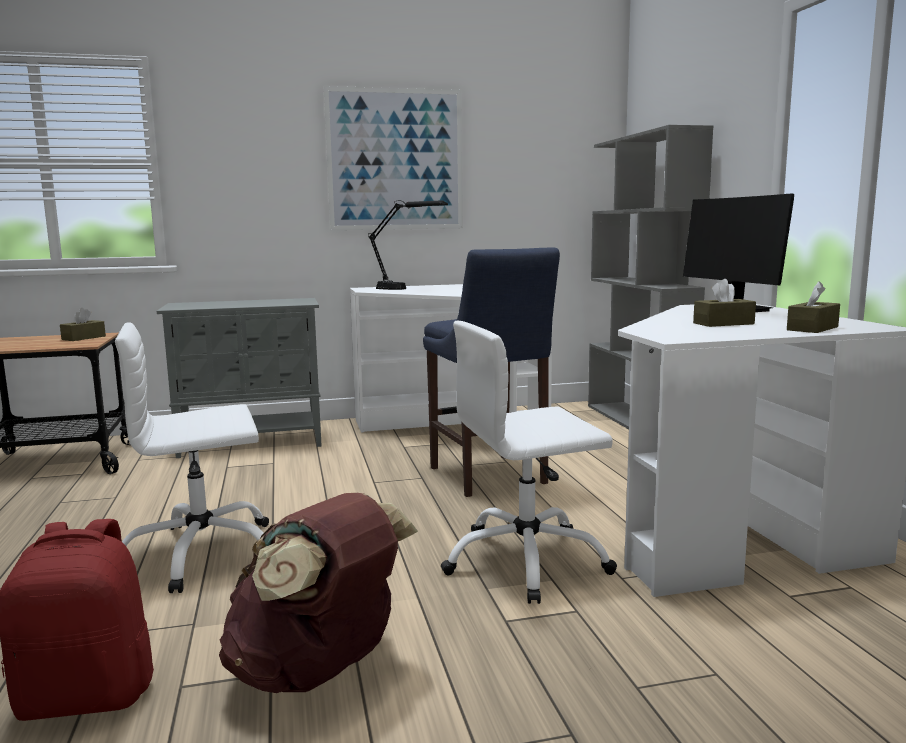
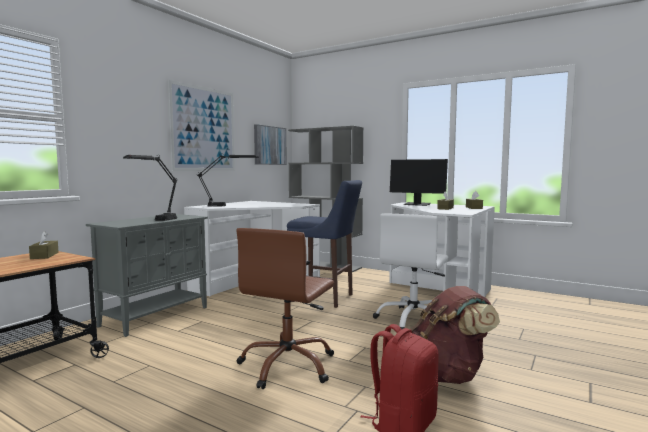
camera: 45 degrees left, 5 degrees down
(201, 553) = (288, 365): white office chair -> brown office chair
(231, 305) = (155, 221): none -> black table lamp
(557, 179) = (269, 145): none -> picture

